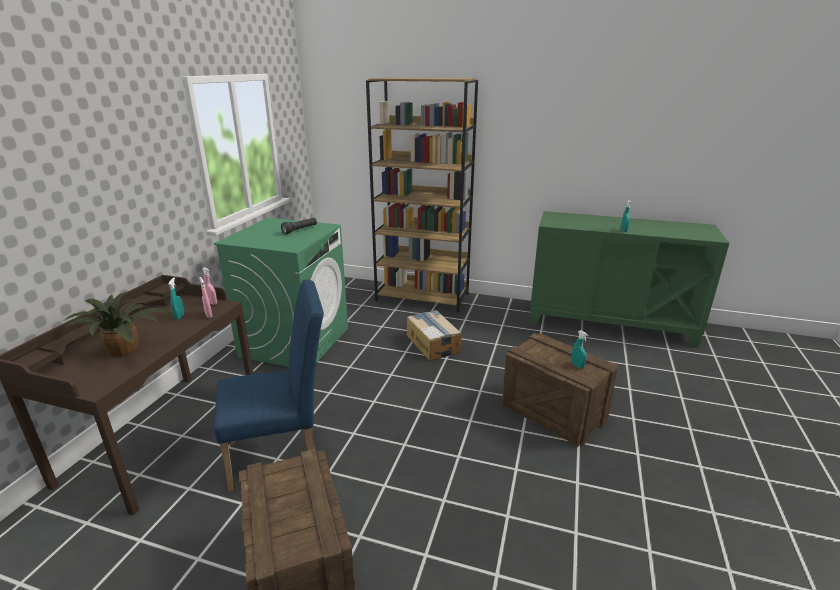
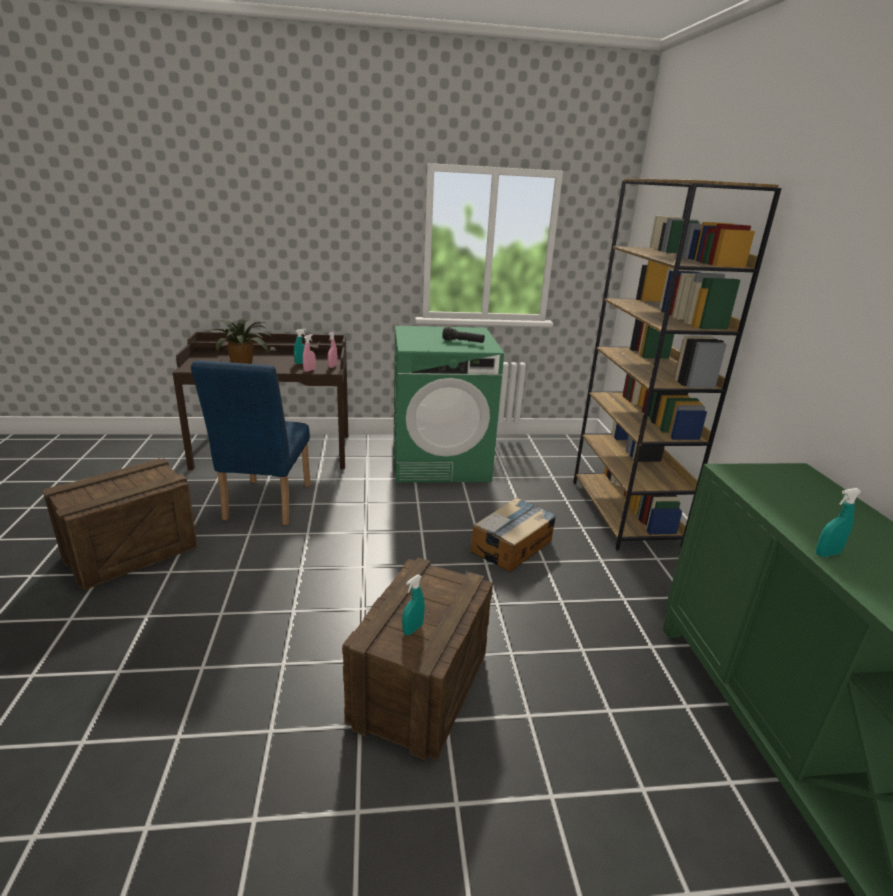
camera: 65 degrees right, 0 degrees up
(283, 455) = (265, 505): blue chair -> blue chair turned 45 degrees clockwise

